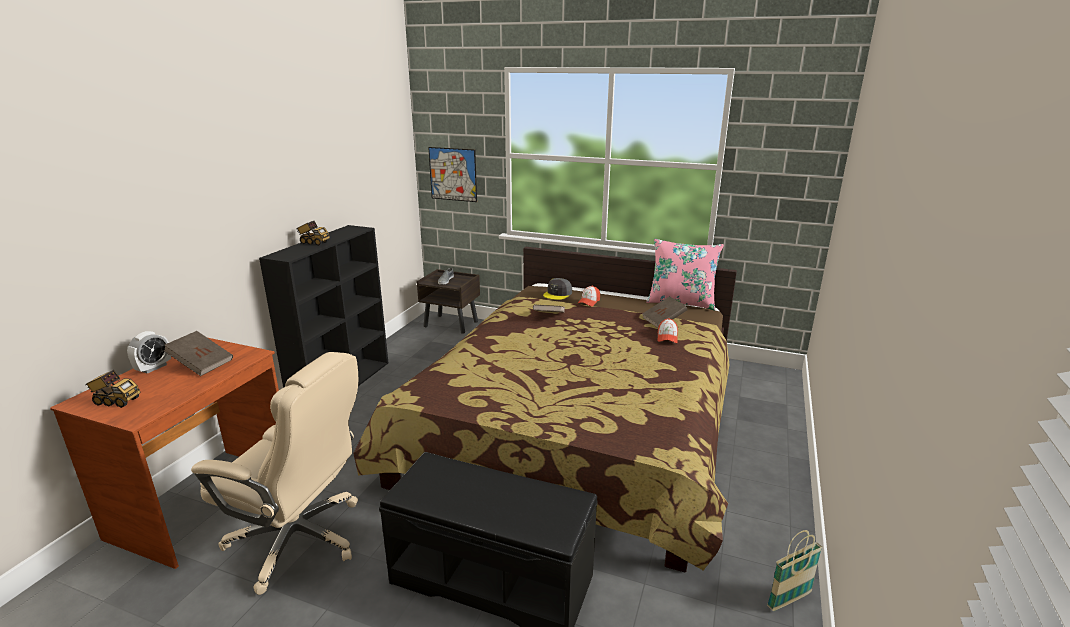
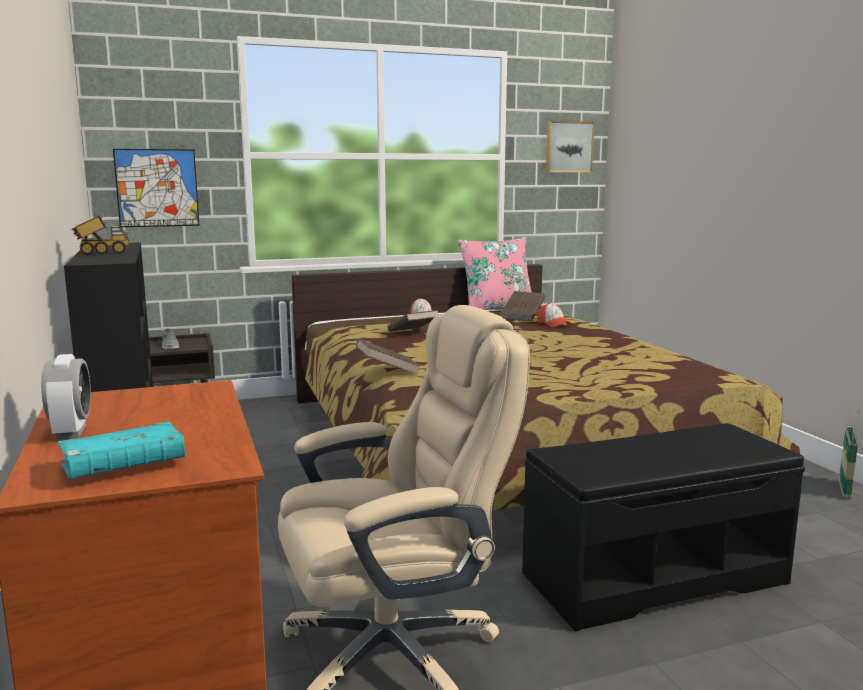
camera: 40 degrees left, 10 degrees down
(116, 401) = (124, 466): toy truck -> turquoise book
(202, 364) = (153, 410): brown book -> brown book (387, 371)
(558, 294) = (374, 319): grey cap -> none
(795, 161) = (568, 147): none -> picture

